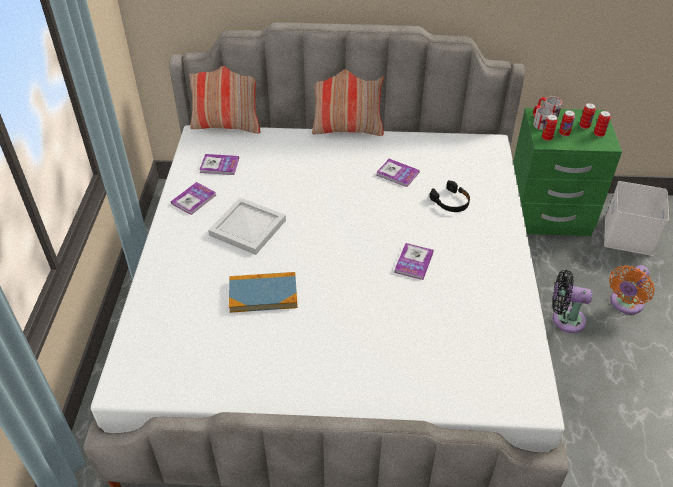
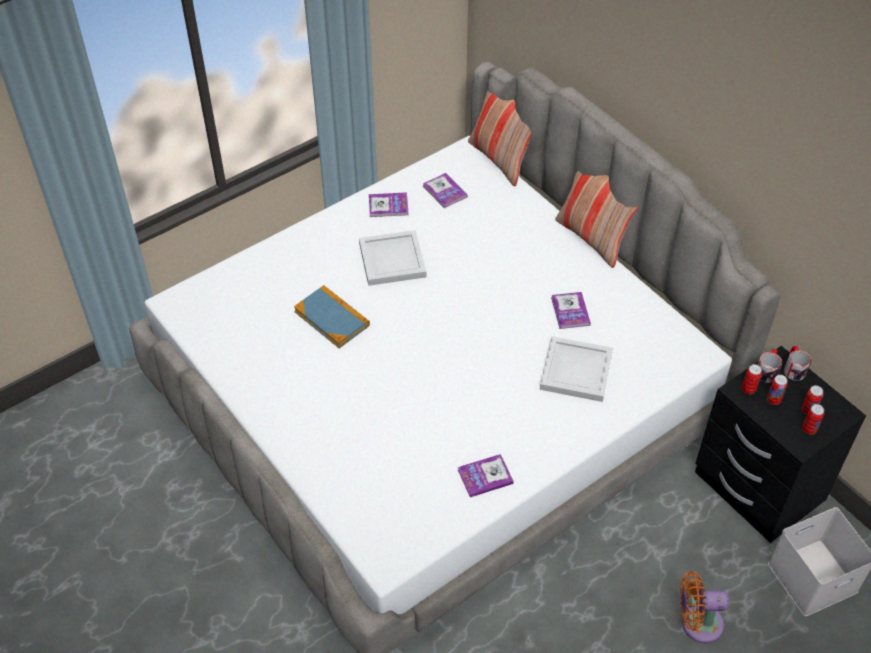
camera: 50 degrees right, 5 degrees up
(414, 262) = (467, 391): book -> book (485, 476)
(451, 202) = (575, 371): black headphones -> white tray
(547, 215) = (758, 487): green nightstand -> black nightstand
(564, 319) = (619, 579): black fan -> none

